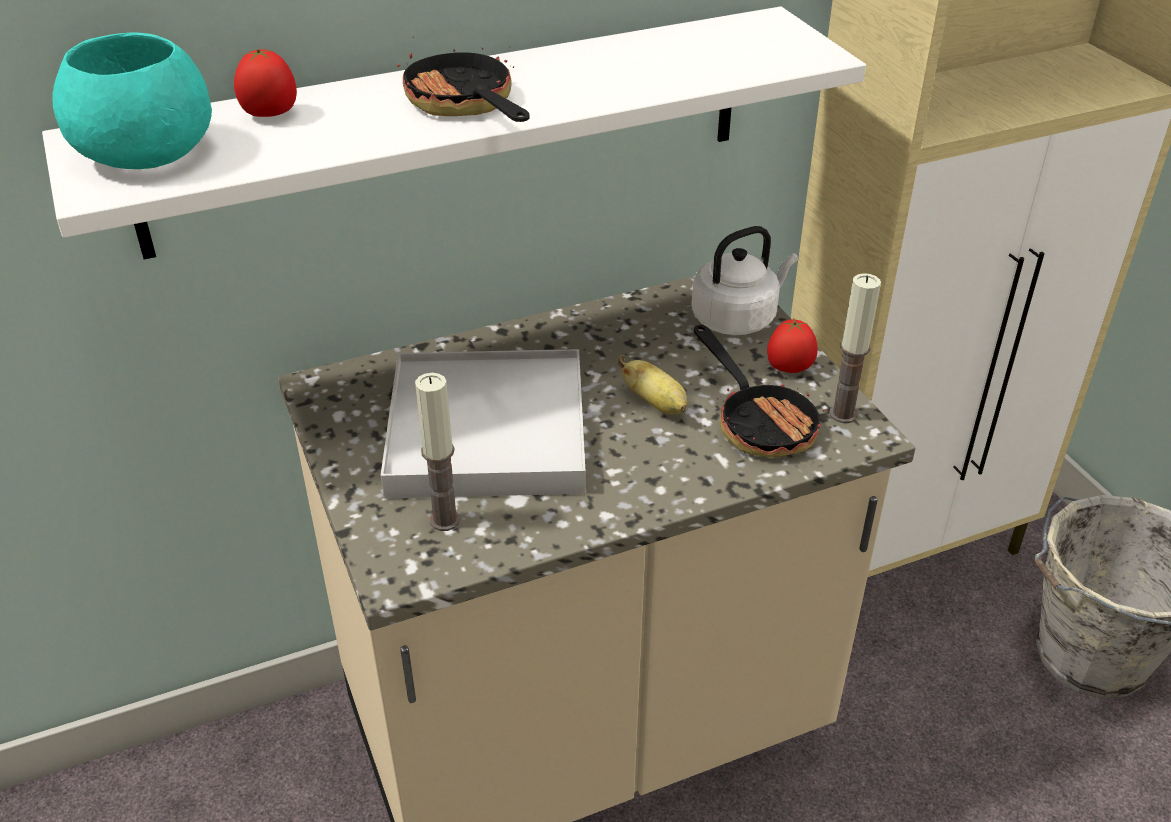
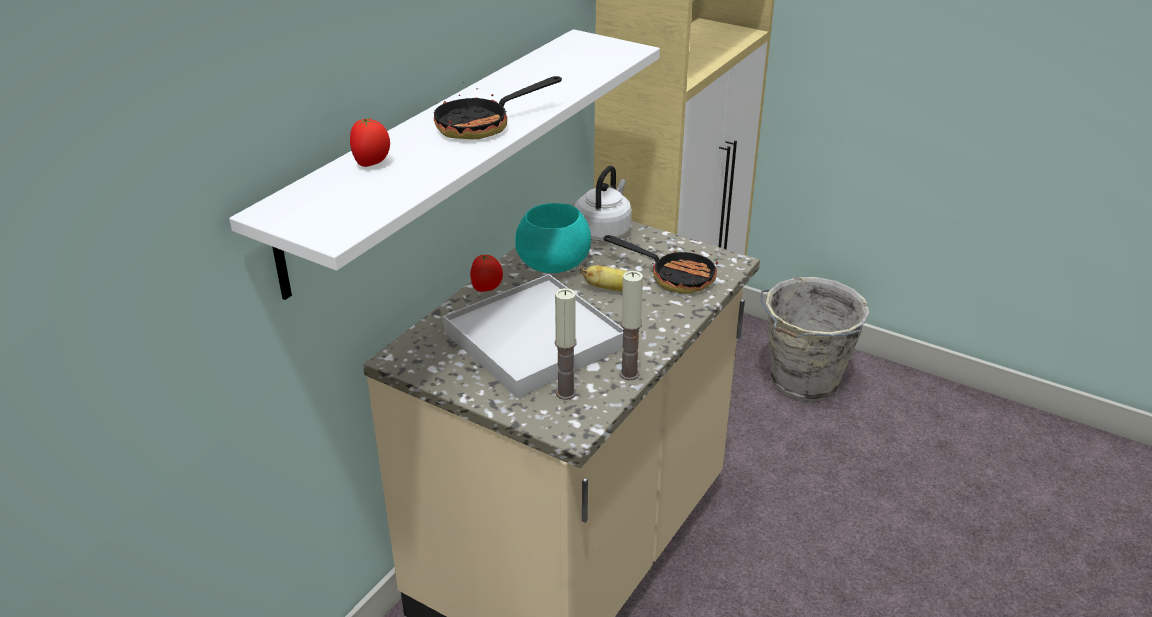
camera: 35 degrees left, 5 degrees down
(149, 153) = (330, 206): turquoise bowl -> turquoise bowl (554, 262)
(465, 106) = (483, 125): frying pan -> frying pan turned 60 degrees counterclockwise
(789, 369) = (660, 246): tomato -> tomato (487, 289)
(843, 414) = (710, 257): candle -> candle (629, 374)

